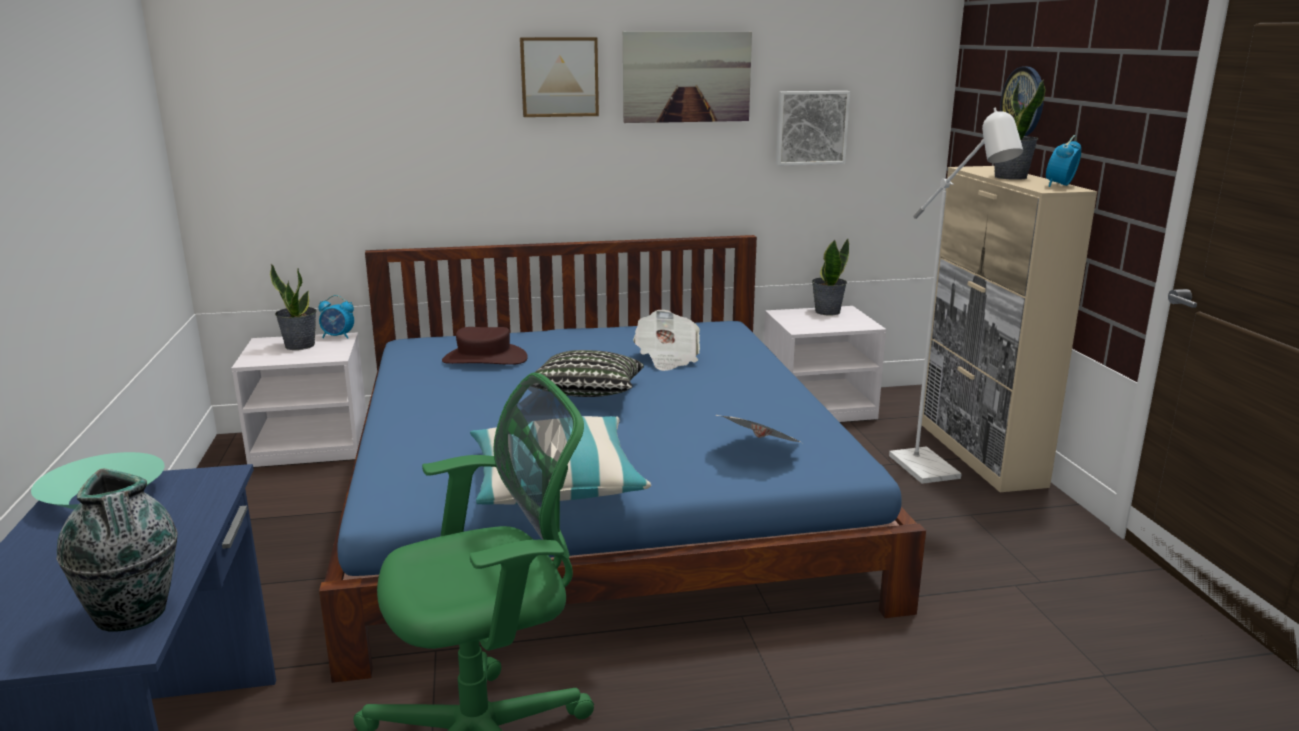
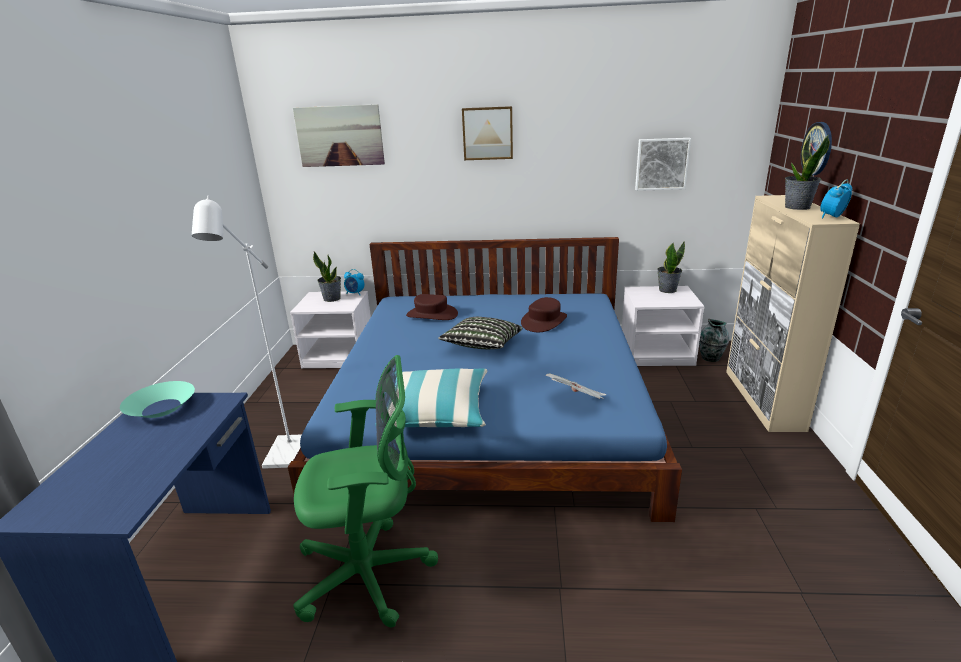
camera: 15 degrees right, 5 degrees up
(133, 615) = (133, 496): vase -> vase (711, 358)
(667, 358) = (544, 321): newspaper -> brown hat
(686, 77) = (573, 131): picture -> picture (339, 136)
(931, 473) = (721, 411): white floor lamp -> white floor lamp (283, 459)

